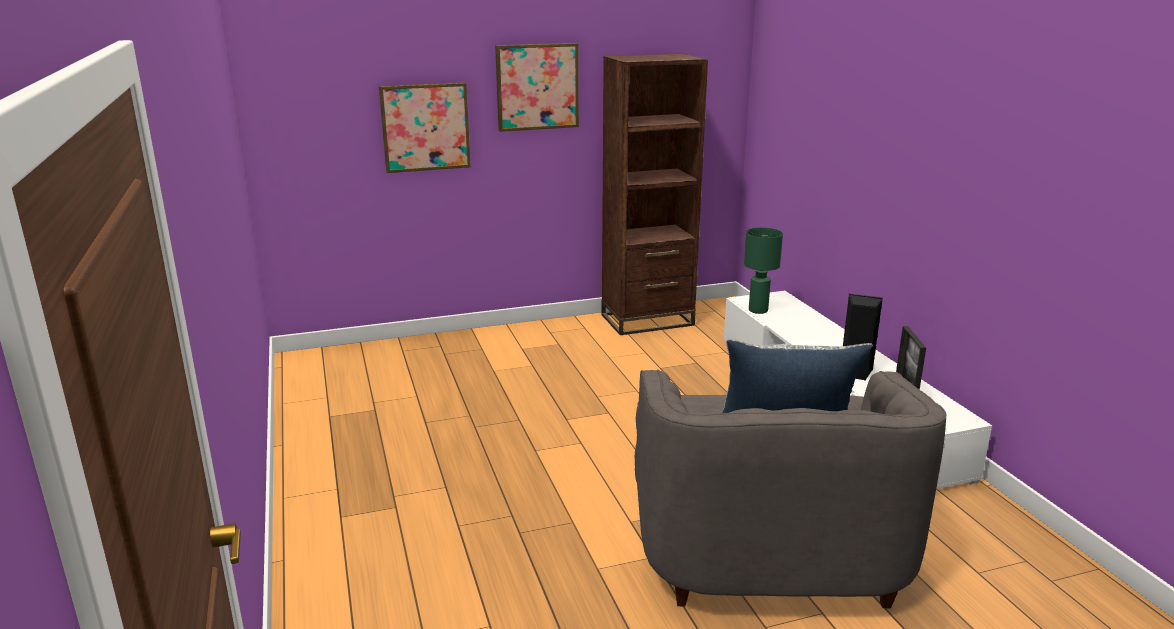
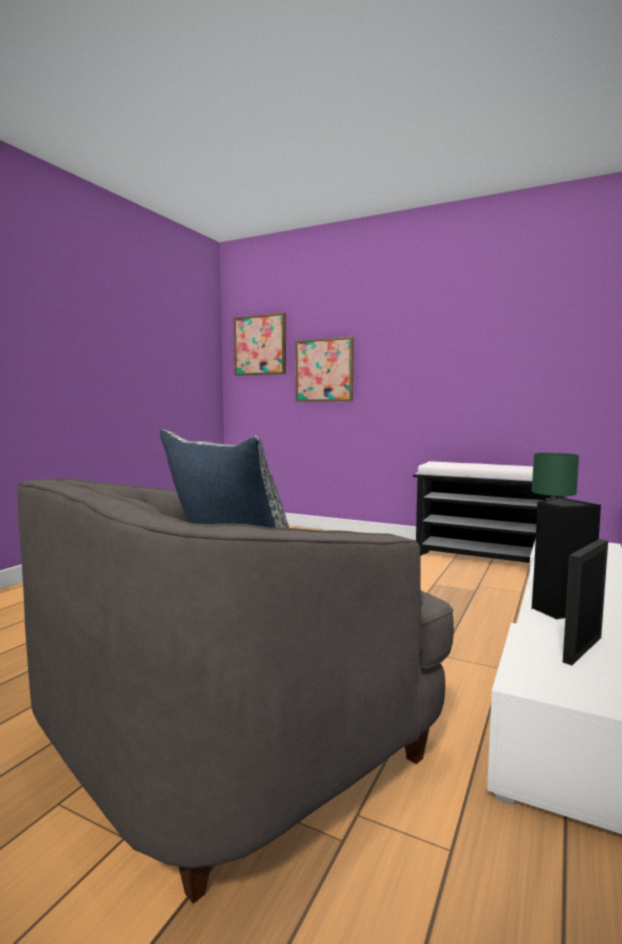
camera: 45 degrees right, 15 degrees down
(537, 86) = (407, 339): picture -> picture (260, 345)
(647, 320) = (488, 557): brown bookcase -> black bench

